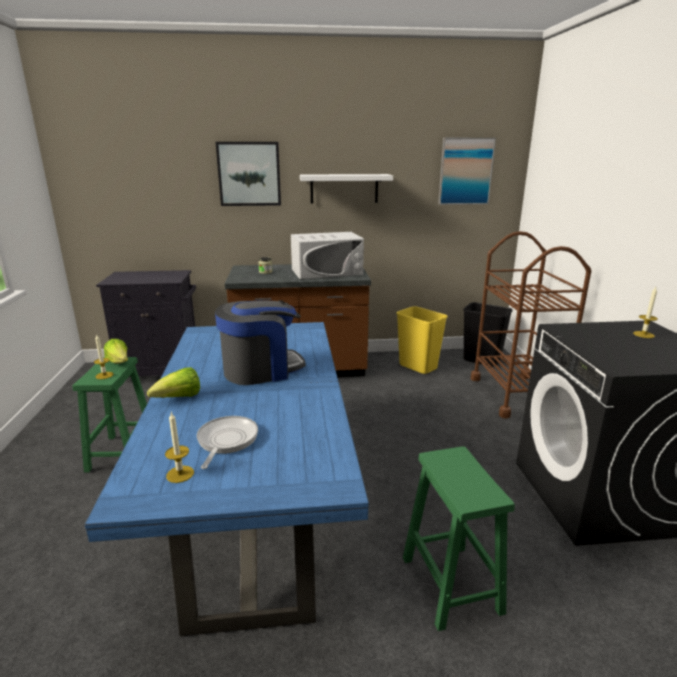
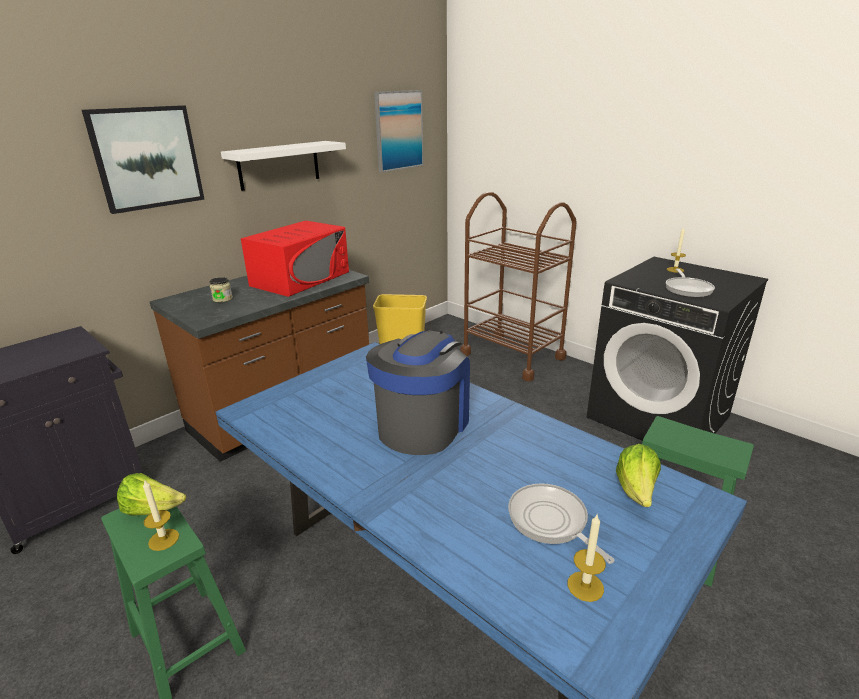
camera: 40 degrees left, 5 degrees up
(179, 398) = (405, 506): lettuce -> lettuce (636, 491)
(327, 272) = (301, 278): white microwave -> red microwave
(482, 360) = (448, 333): black trash can -> none
(613, 350) = (687, 289): none -> frying pan

